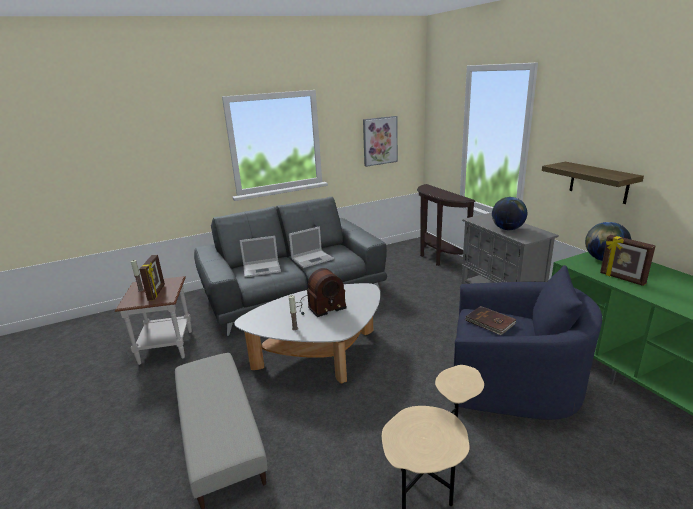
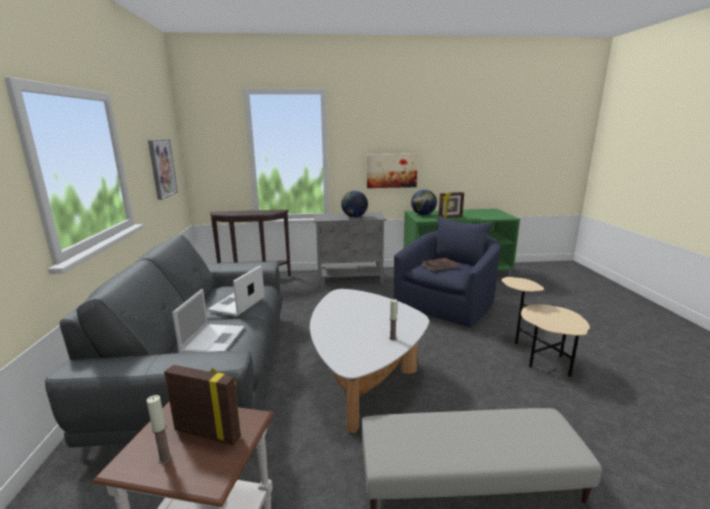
camera: 70 degrees left, 5 degrees down
(313, 259) = (236, 305): laptop -> laptop turned 150 degrees counterclockwise
(318, 306) = (356, 320): radio -> none
(598, 182) = (391, 170): shelf -> picture

